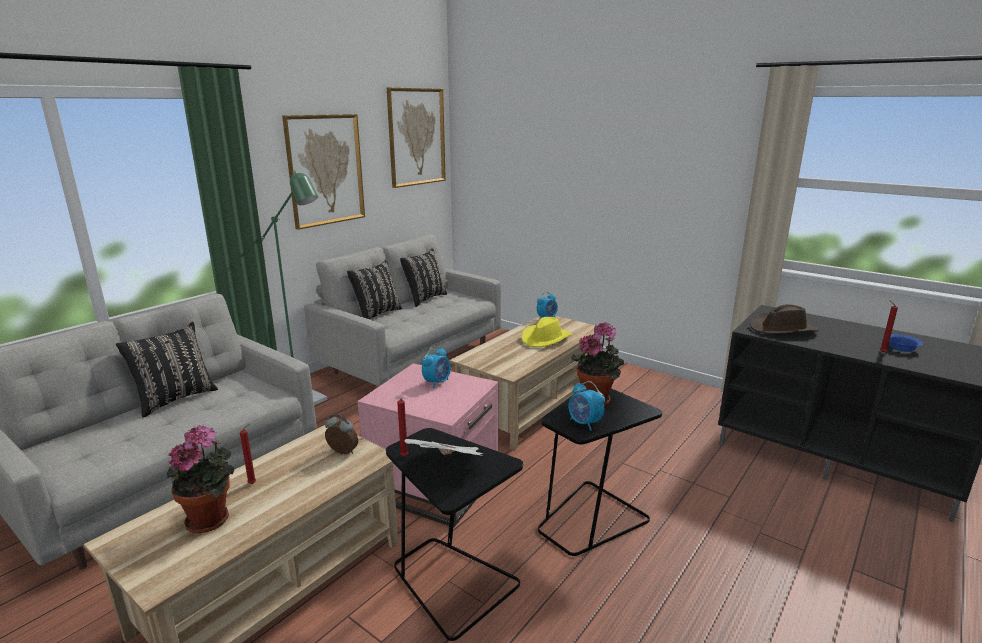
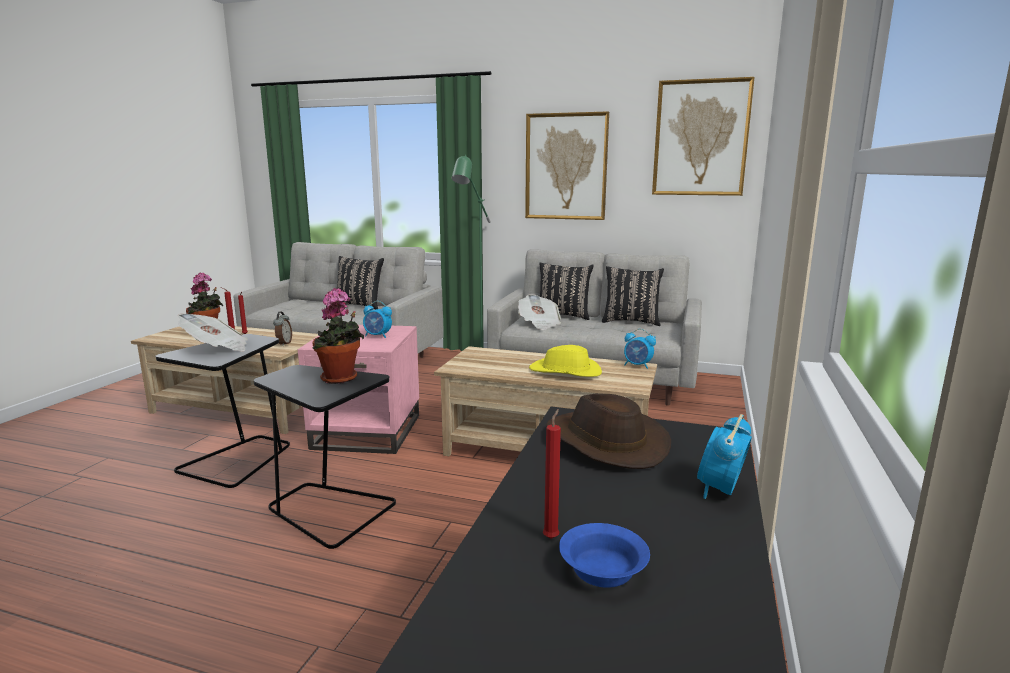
camera: 70 degrees right, 5 degrees down
(394, 326) = (539, 324): none -> newspaper
(584, 423) = (286, 378): alarm clock -> alarm clock (720, 490)

